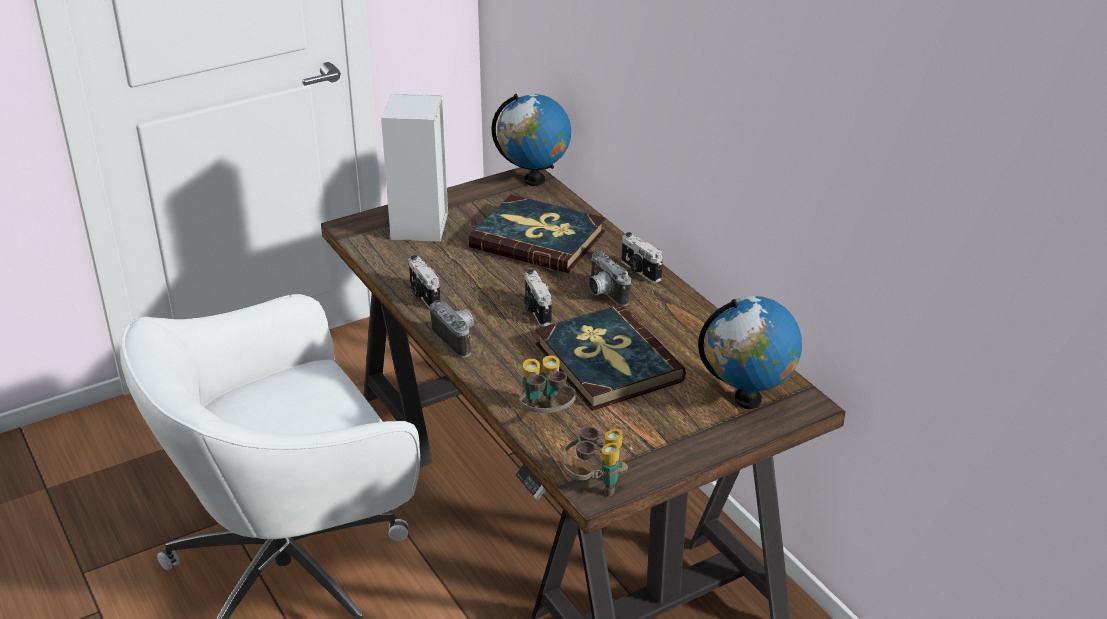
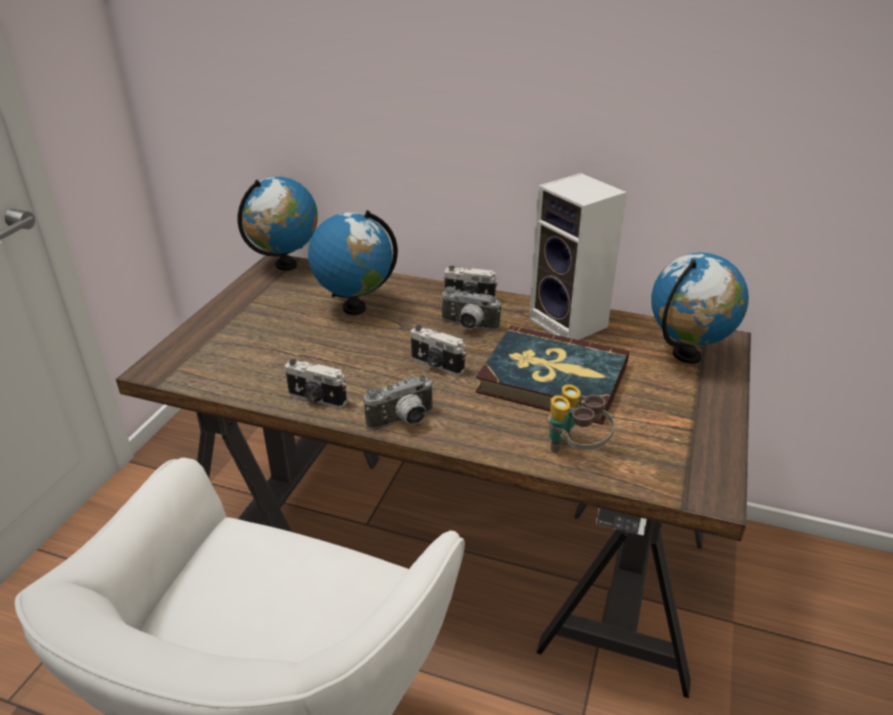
camera: 40 degrees left, 0 degrees up
(420, 228) = (232, 341): speaker -> speaker (571, 323)
(458, 339) = (403, 422): camera -> camera turned 135 degrees clockwise
(538, 239) = (354, 308): book -> globe
(594, 484) = (702, 488): binoculars -> none

